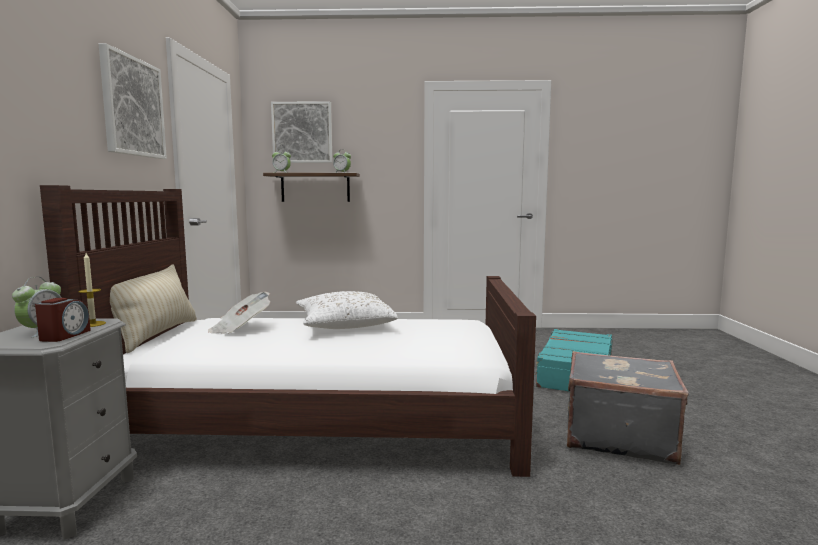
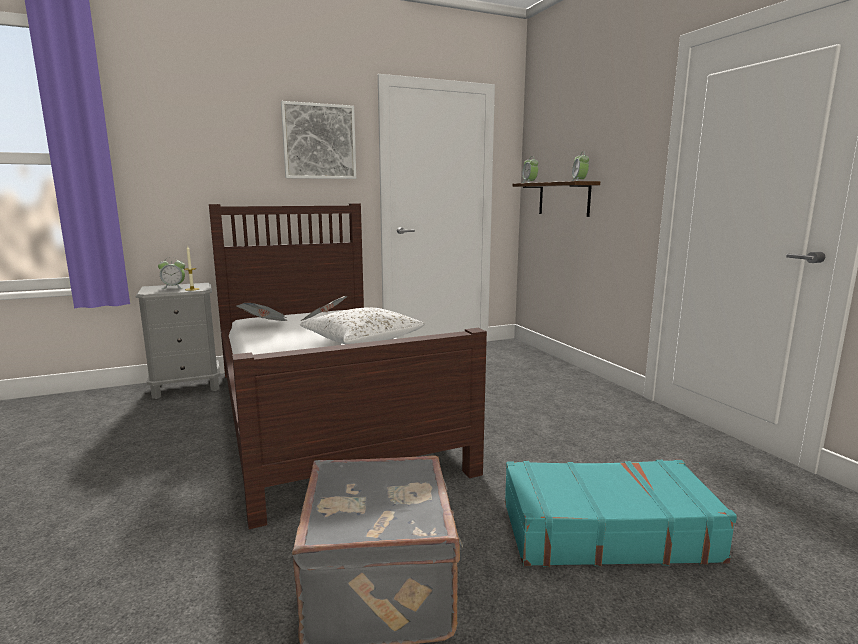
camera: 65 degrees right, 5 degrees up
(64, 335) = (164, 291): alarm clock -> none
(157, 335) = (302, 312): beige pillow -> none
(206, 349) = (265, 325): none -> newspaper
(302, 132) = (559, 135): picture -> none

